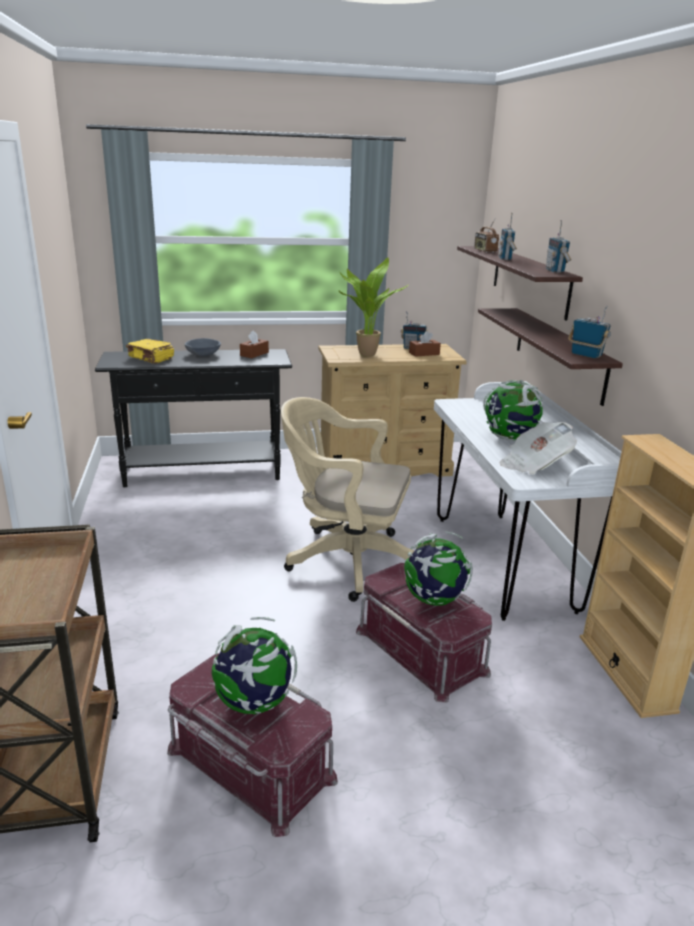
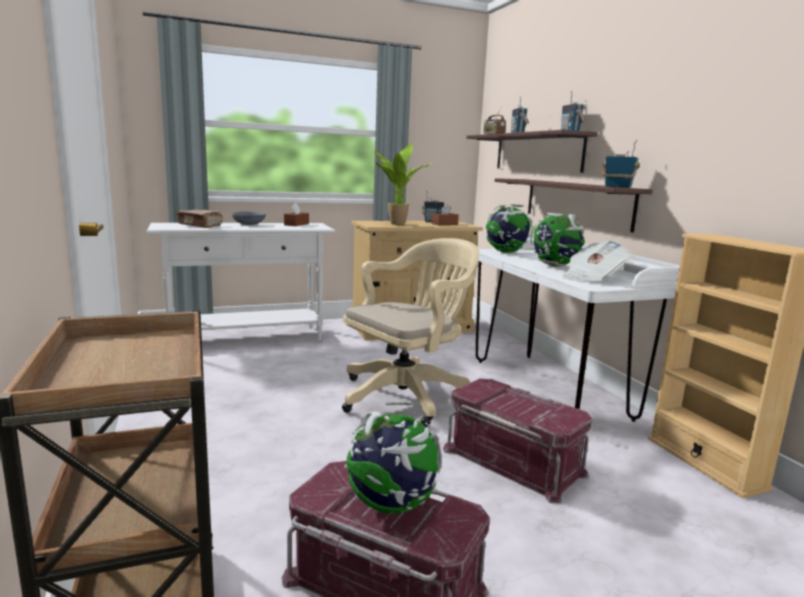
camera: 10 degrees left, 10 degrees down
(151, 358) = (200, 225): yellow book -> brown book
(203, 473) = (247, 339): black console table -> white console table
(346, 560) = (408, 395): beige office chair -> beige office chair turned 135 degrees clockwise
(434, 600) = (526, 404): globe -> globe (506, 252)

